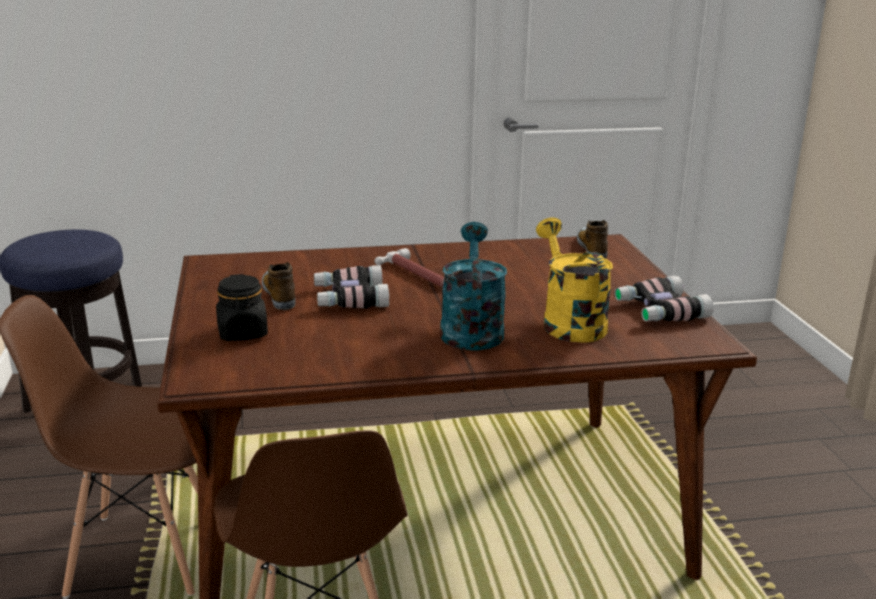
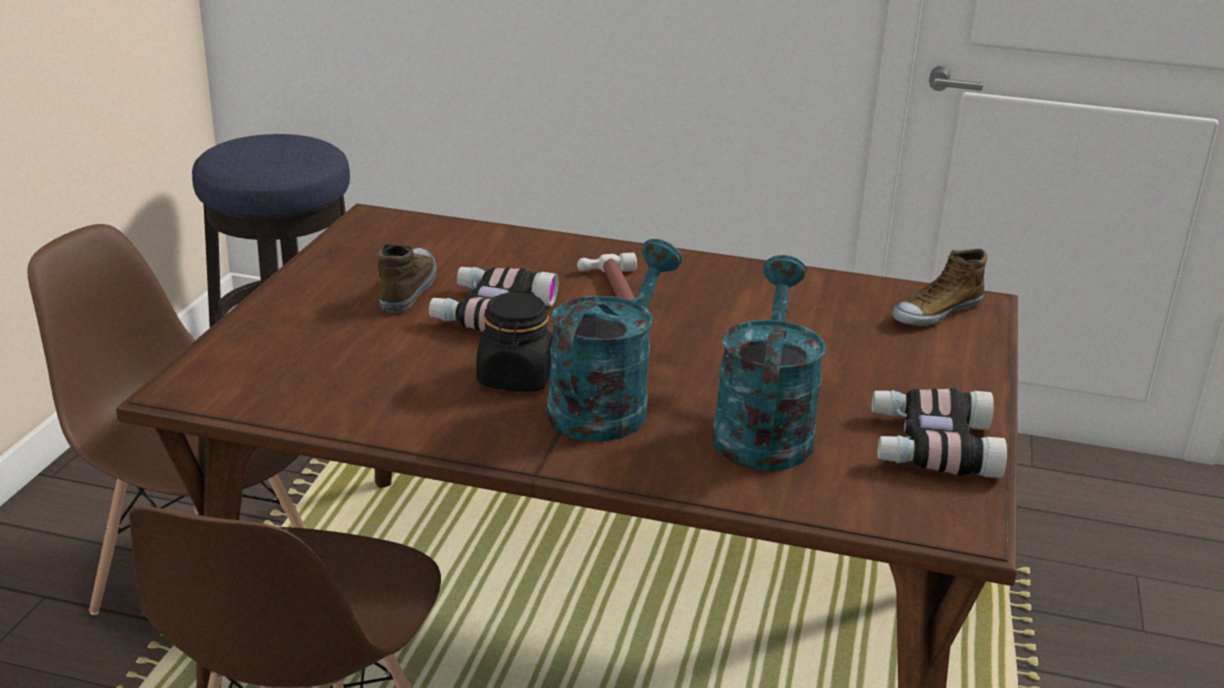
camera: 25 degrees right, 5 degrees up
(242, 333) = (306, 334): black jar -> black jar (516, 378)
(569, 322) = (763, 428): yellow watering can -> turquoise watering can
(592, 249) = (936, 312): shoe -> shoe turned 150 degrees counterclockwise

